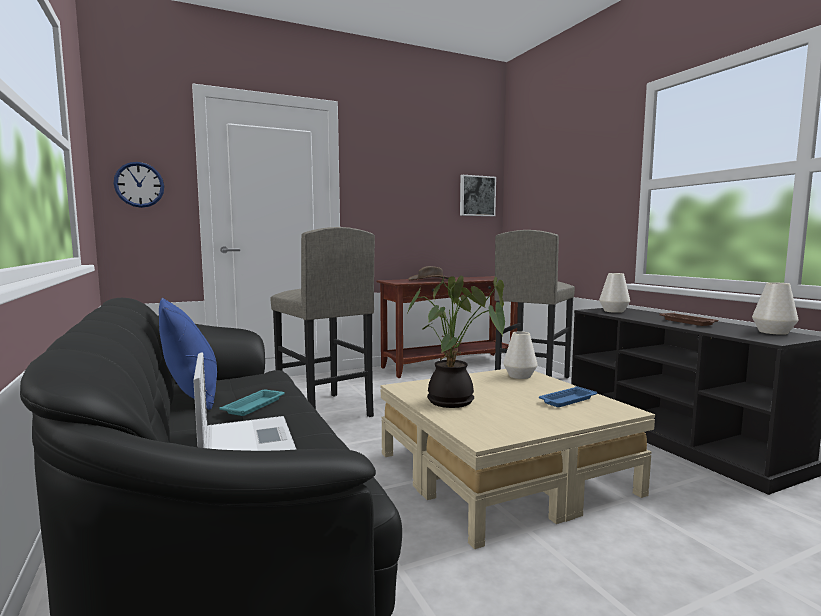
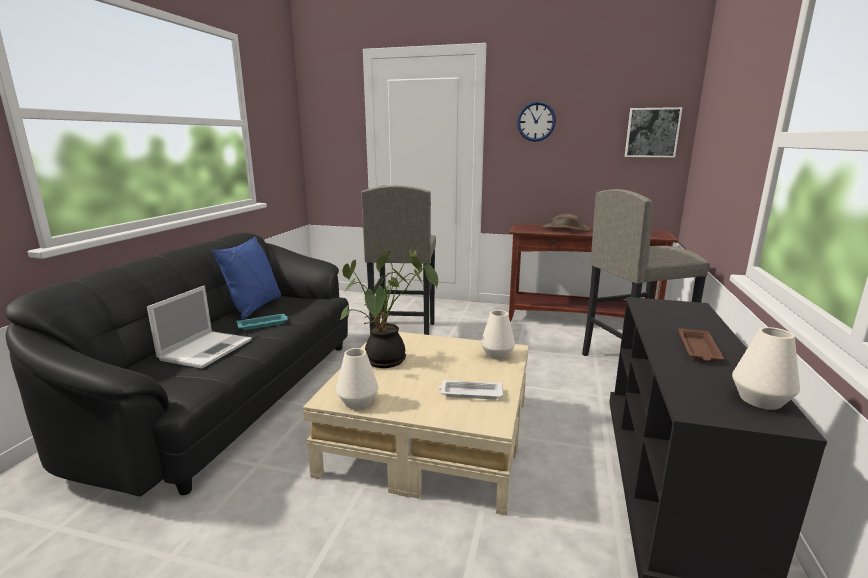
camera: 40 degrees right, 10 degrees up
(139, 184) = (328, 136): wall clock -> wall clock (536, 121)
(567, 400) = (470, 393): blue tray -> white tray
(613, 311) = (668, 309): white vase -> white vase (358, 402)

